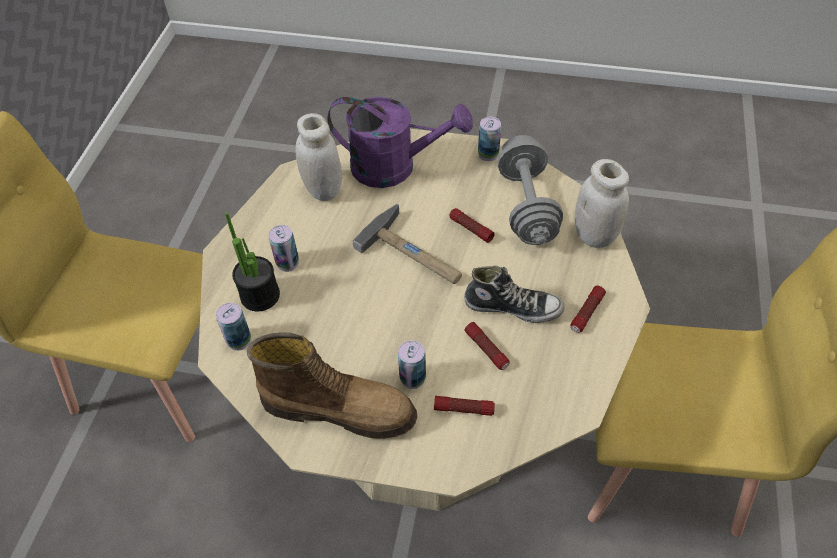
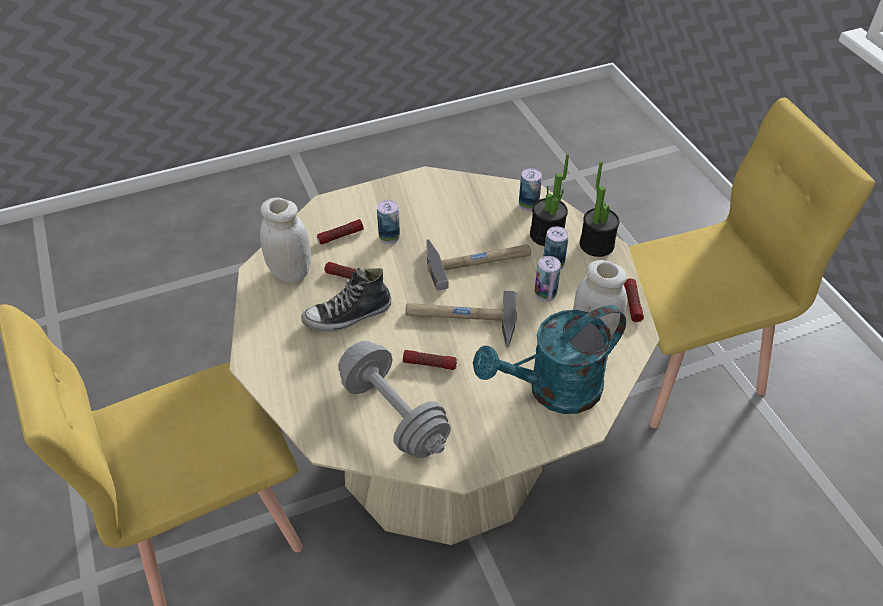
camera: 145 degrees right, 5 degrees down
(230, 261) = (596, 245): none -> potted plant
(339, 407) = (423, 202): boot -> none
(349, 302) = (478, 260): none -> hammer
(395, 167) = (553, 391): purple watering can -> turquoise watering can
(488, 154) = (474, 456): can -> can (545, 294)
(587, 313) = (283, 339): flashlight -> flashlight (632, 303)
(594, 235) = (309, 415): white jar -> white jar (290, 272)

